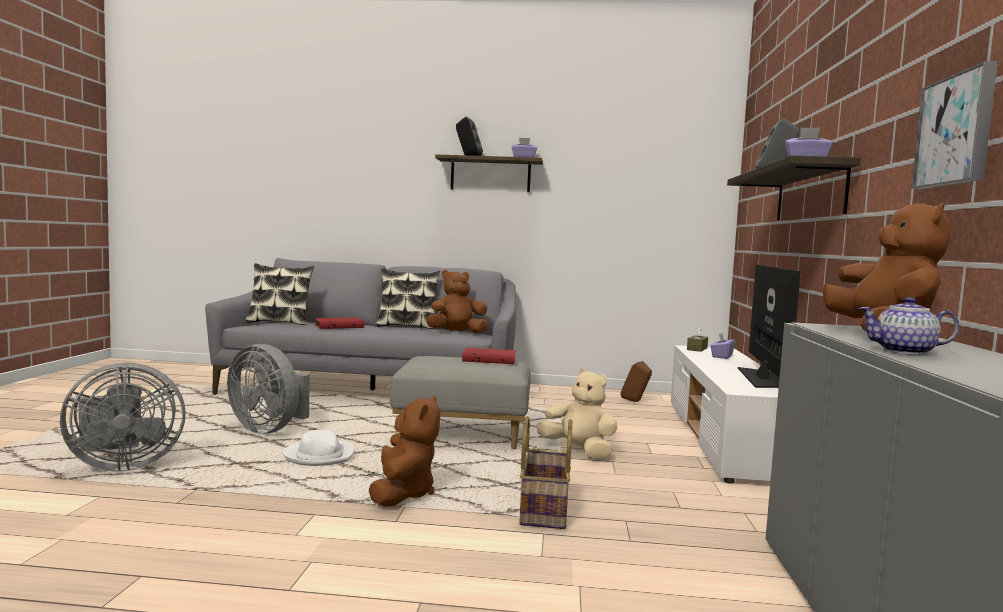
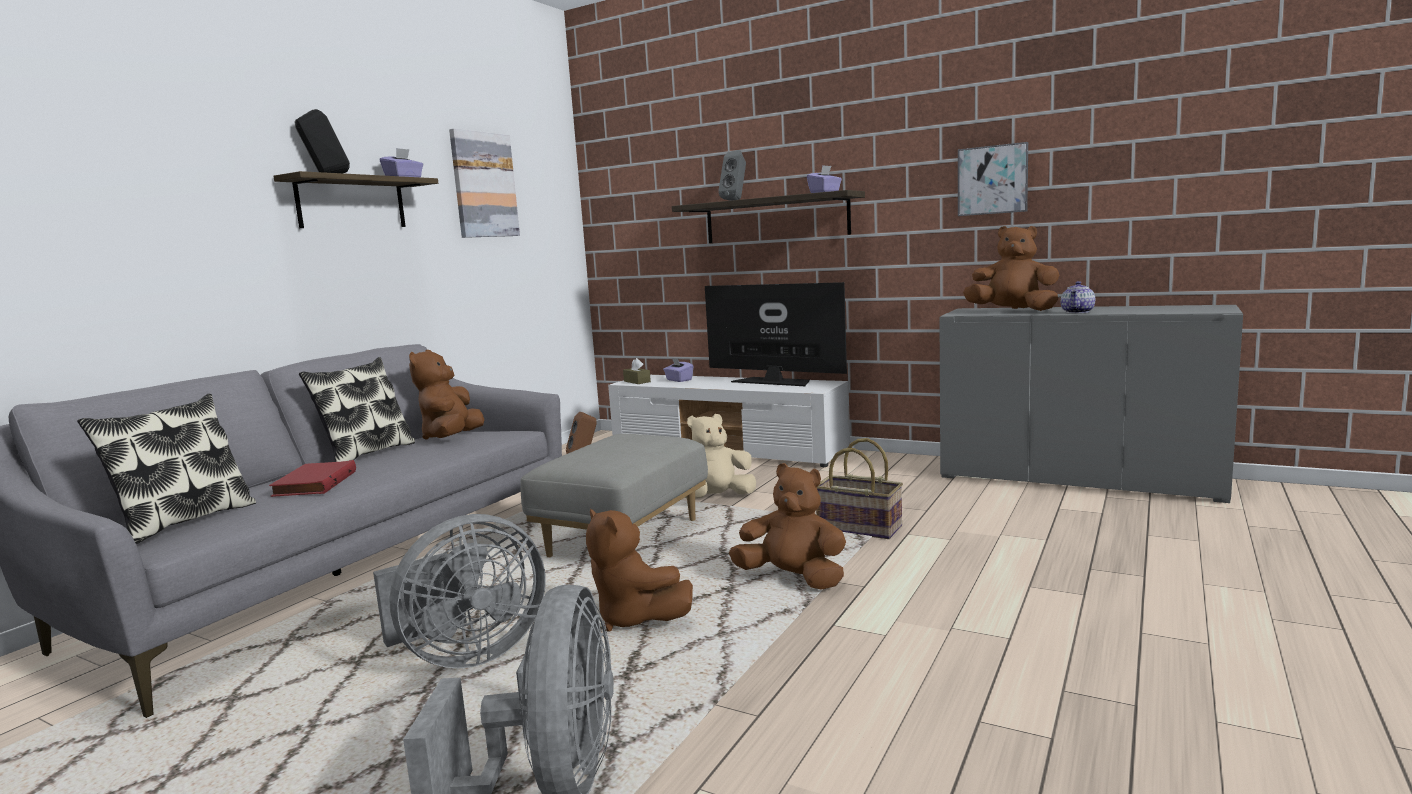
camera: 65 degrees left, 5 degrees up
(320, 456) = (635, 619): white hat -> brown plush toy
(490, 359) = (613, 439): red book -> none
(613, 163) = (484, 185): none -> picture

